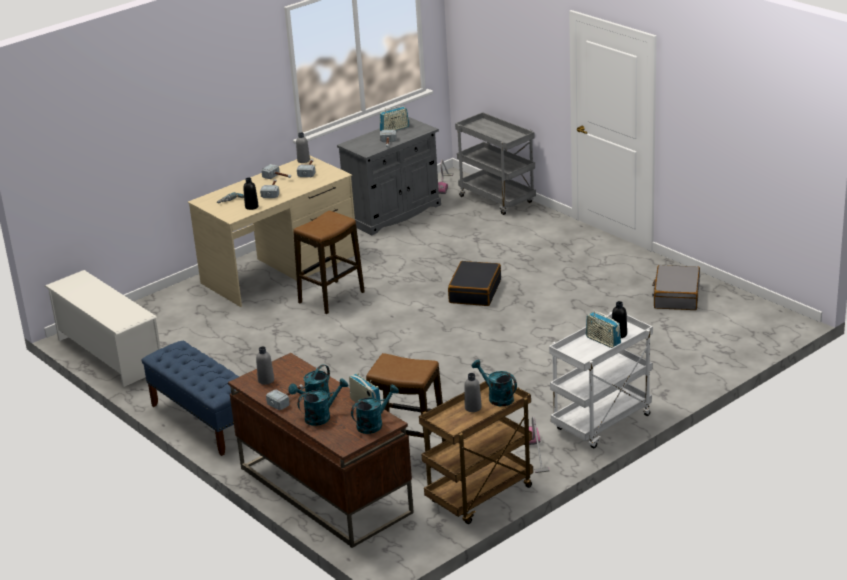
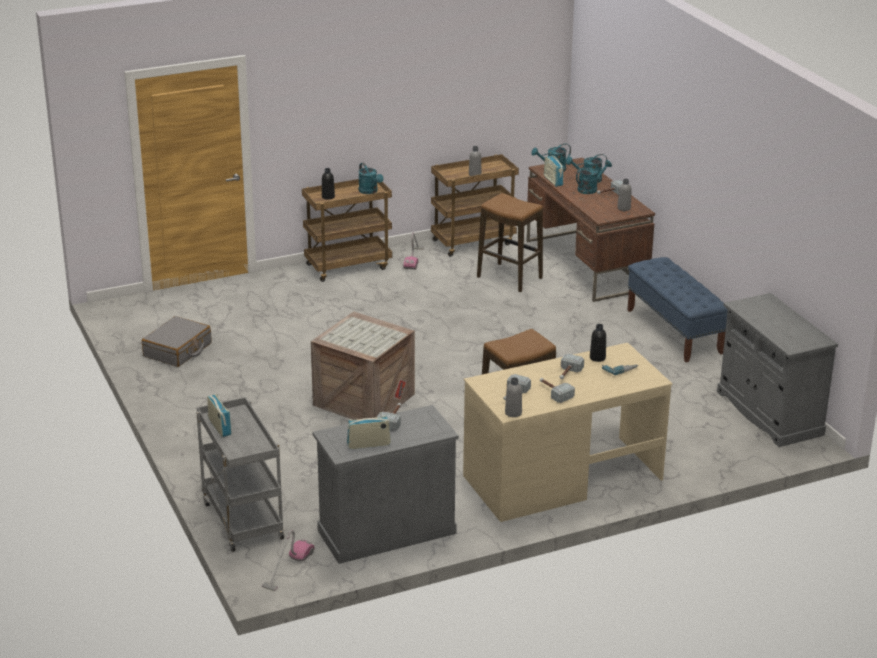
camera: 165 degrees left, 0 degrees up
(109, 354) = (769, 413): white shoe rack -> grey cabinet
(474, 291) = (363, 398): black suitcase -> crate
(497, 397) = (453, 176): turquoise watering can -> turquoise watering can (370, 191)
(602, 424) = (348, 266): white cart -> brown cart
(603, 341) = (344, 195): radio -> radio (219, 427)

